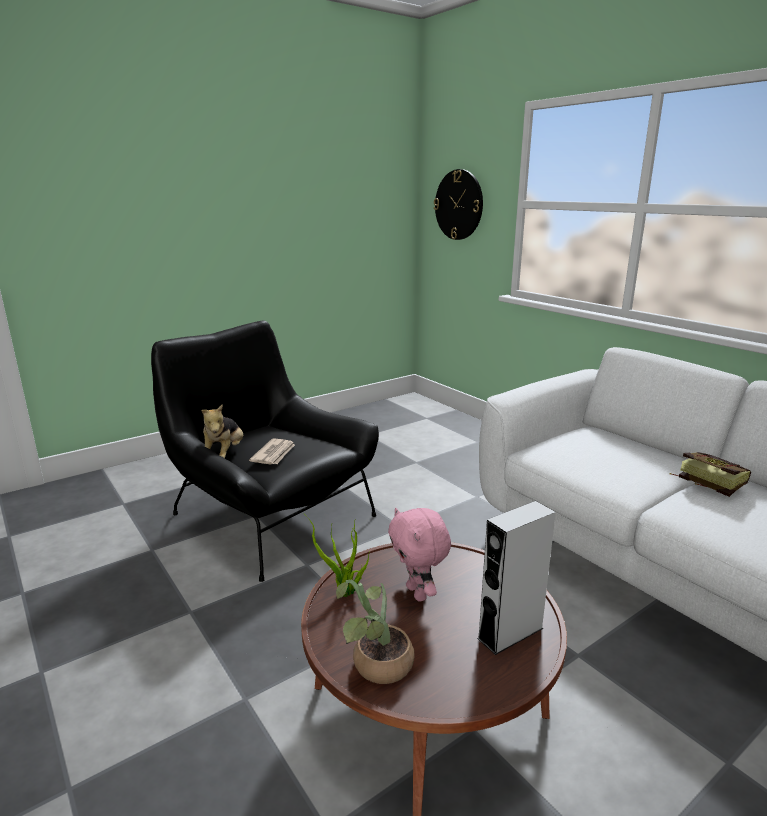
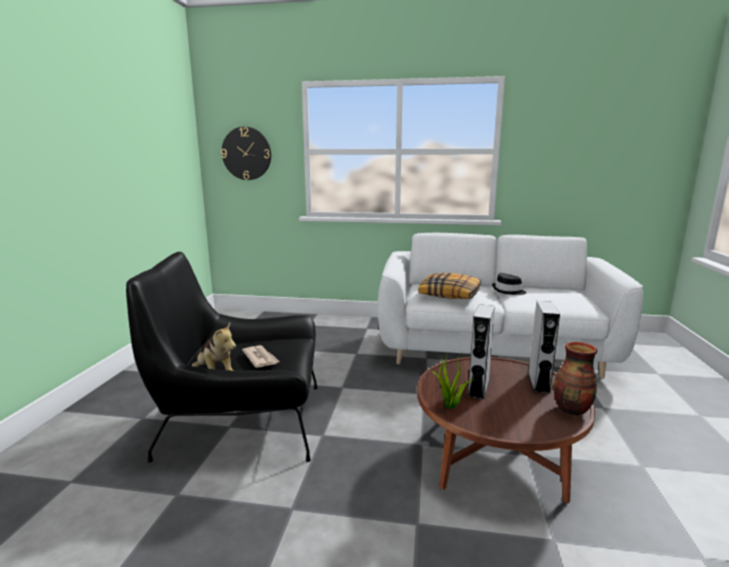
camera: 45 degrees left, 5 degrees down
(376, 667) = (527, 426): potted plant -> none
(418, 593) = (478, 388): pink plush toy -> grey speaker
(470, 690) = (572, 409): none -> vase
(590, 456) = (450, 294): none -> pillow
(704, 483) = (508, 291): book -> black hat

